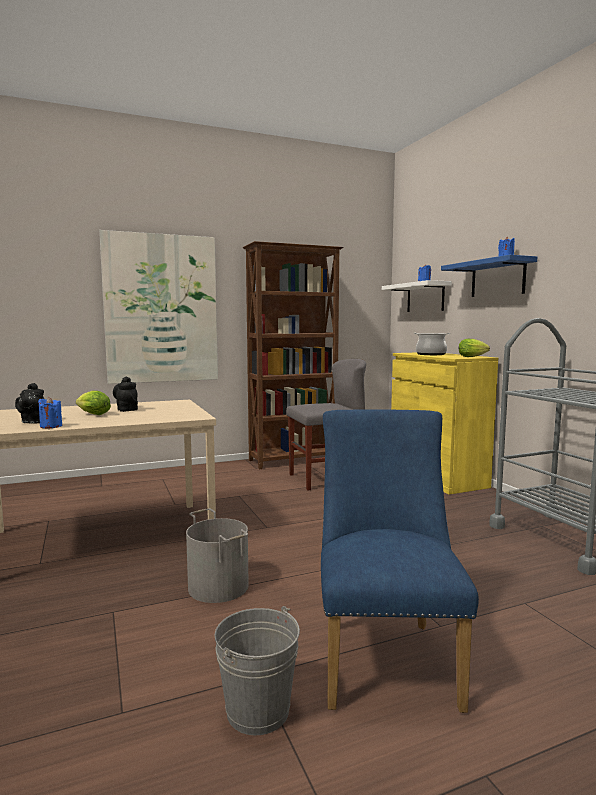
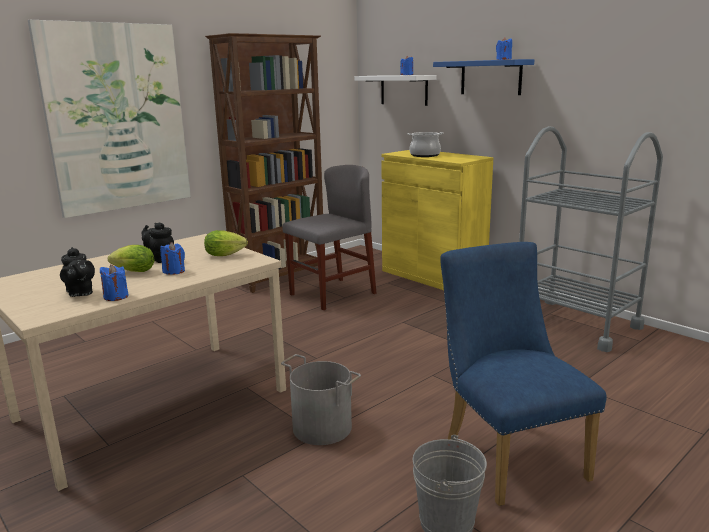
camera: 20 degrees left, 10 degrees up
(121, 417) = (174, 271): none -> blue candle
(473, 357) = (472, 158): lettuce -> lettuce (227, 255)

